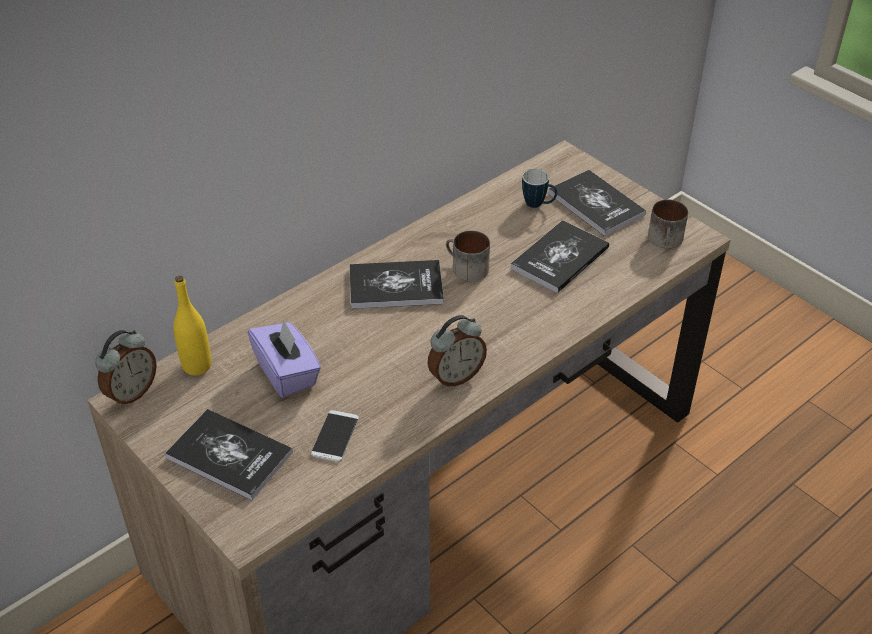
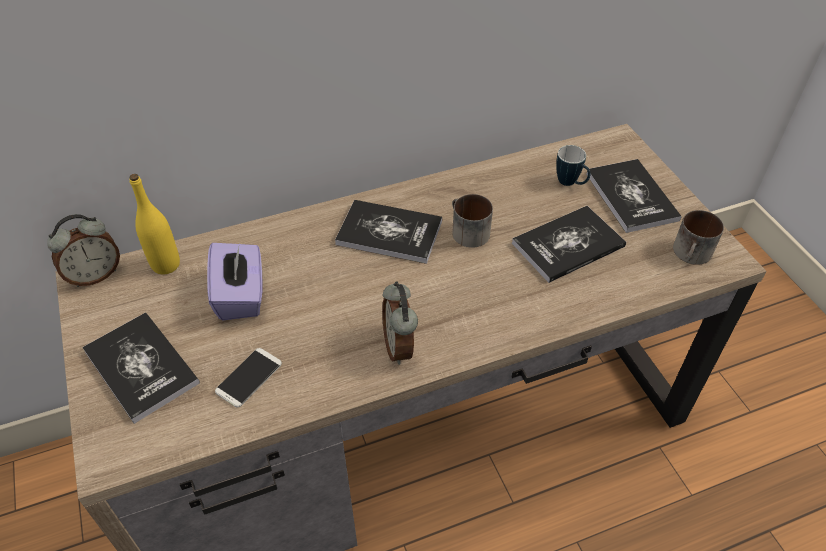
camera: 20 degrees right, 5 degrees up
(455, 376) = (400, 347): alarm clock -> alarm clock turned 90 degrees clockwise

